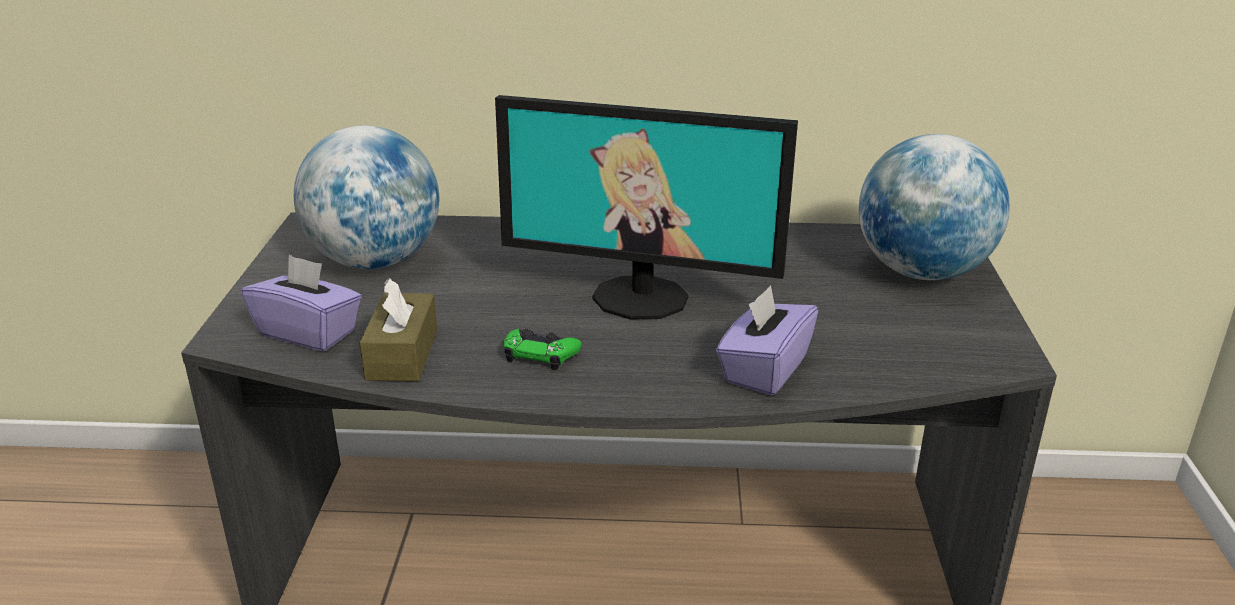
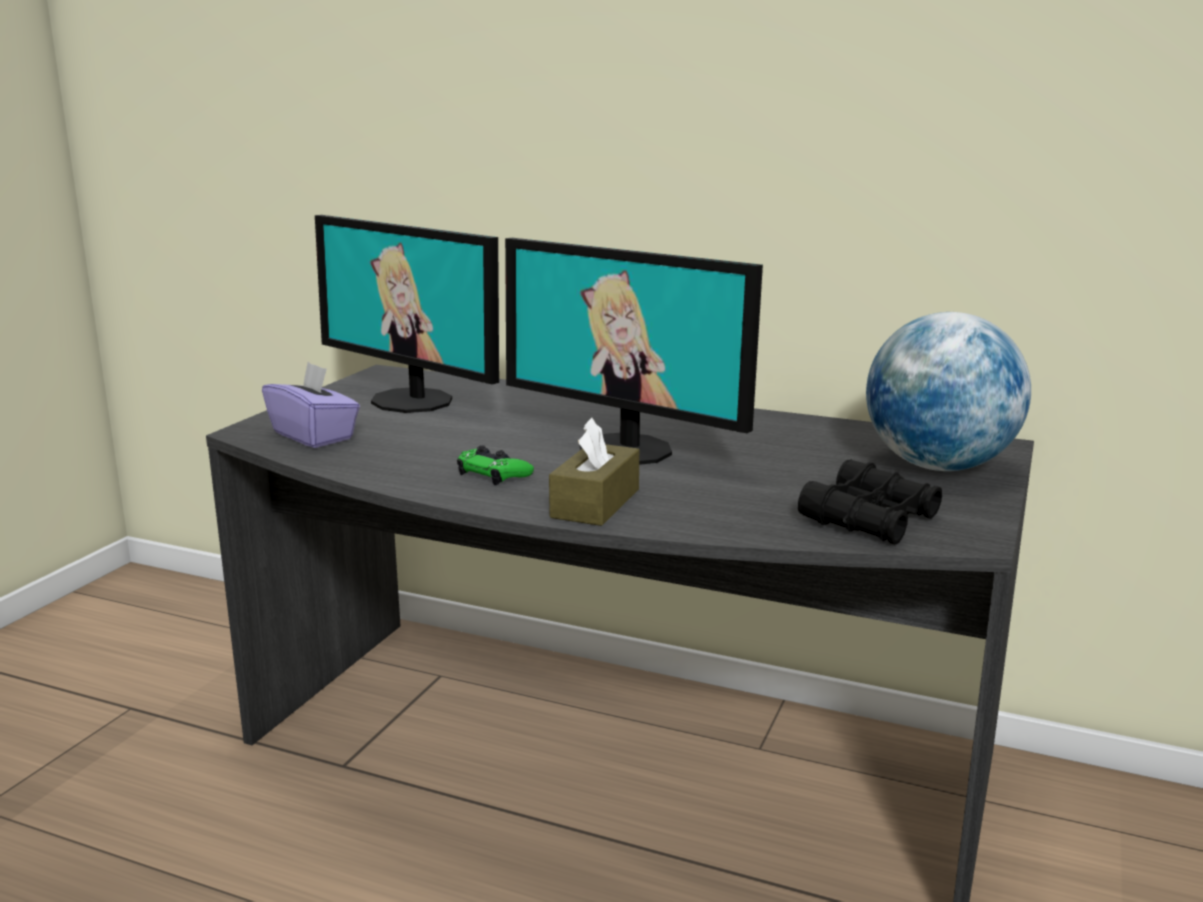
camera: 20 degrees right, 10 degrees down
(375, 261) = (413, 400): globe -> monitor
(402, 354) = (375, 458): brown tissue box -> brown tissue box (595, 503)
(764, 370) = (694, 511): purple tissue box -> none
(916, 349) = (870, 519): none -> black binoculars

